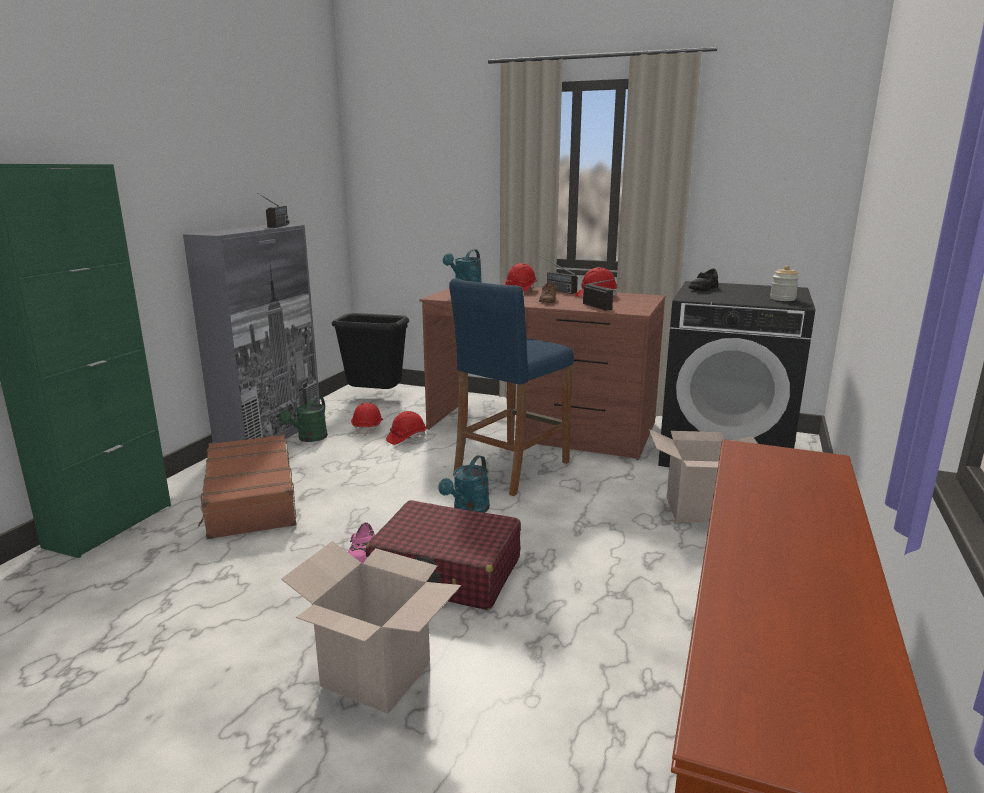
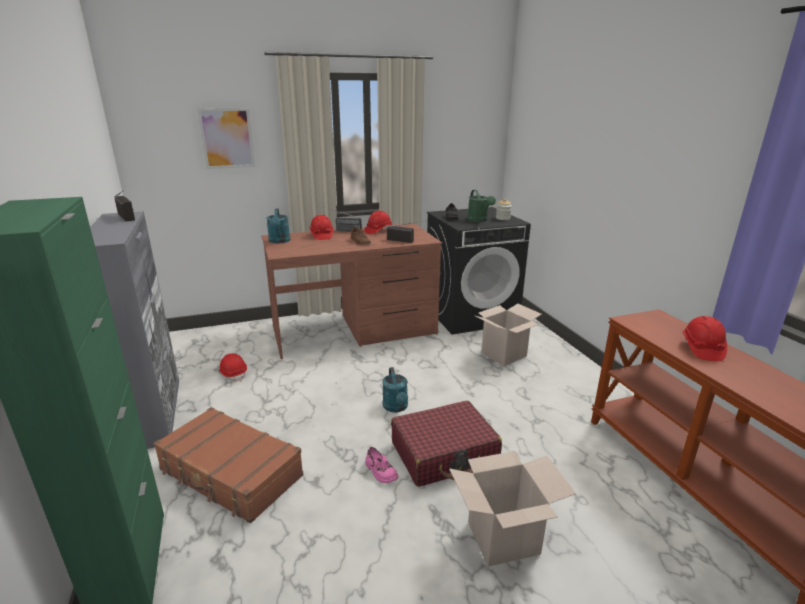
camera: 40 degrees left, 5 degrees up
(309, 438) = (197, 401): green watering can -> green watering can (479, 220)
(374, 398) = (198, 346): black trash can -> none
(406, 438) = (276, 371): red hard hat -> red hard hat (701, 349)
(447, 165) = (227, 138): none -> picture
(511, 468) = (379, 367): blue stool -> none

